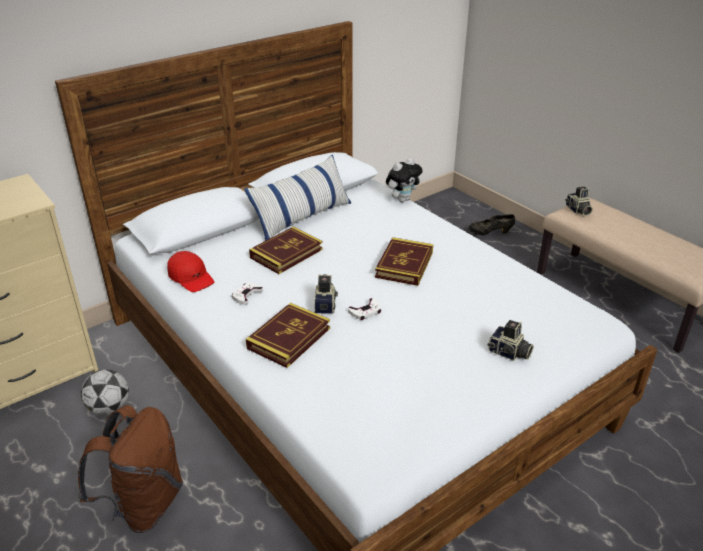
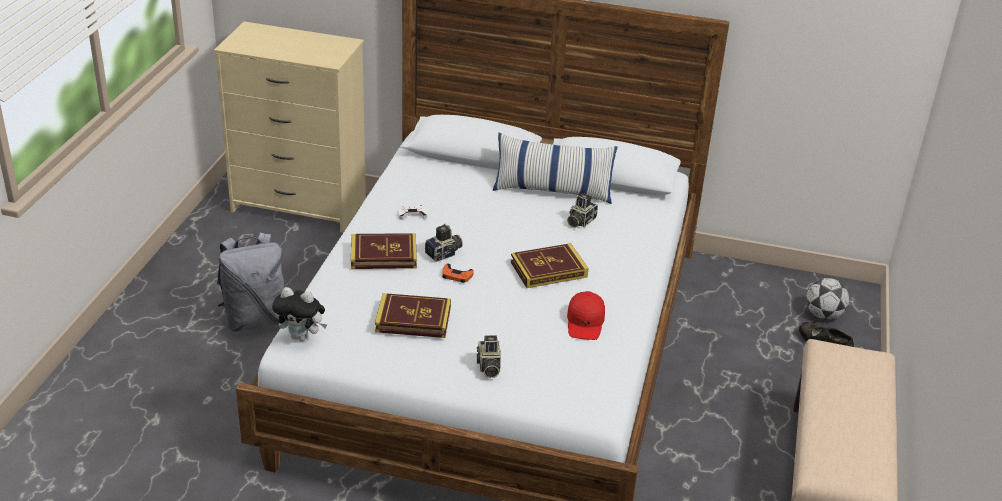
camera: 50 degrees right, 0 degrees up
(109, 408) = (319, 254): football -> football (823, 315)
(144, 504) = (255, 319): brown backpack -> grey backpack
(191, 277) = (404, 181): red cap -> red cap (585, 322)
(286, 253) = (489, 206): book -> book (413, 320)
(365, 312) = (456, 276): white game controller -> orange game controller
(402, 199) = (660, 228): plush toy -> plush toy (301, 337)
(577, 210) = (839, 353): camera -> camera (580, 221)

